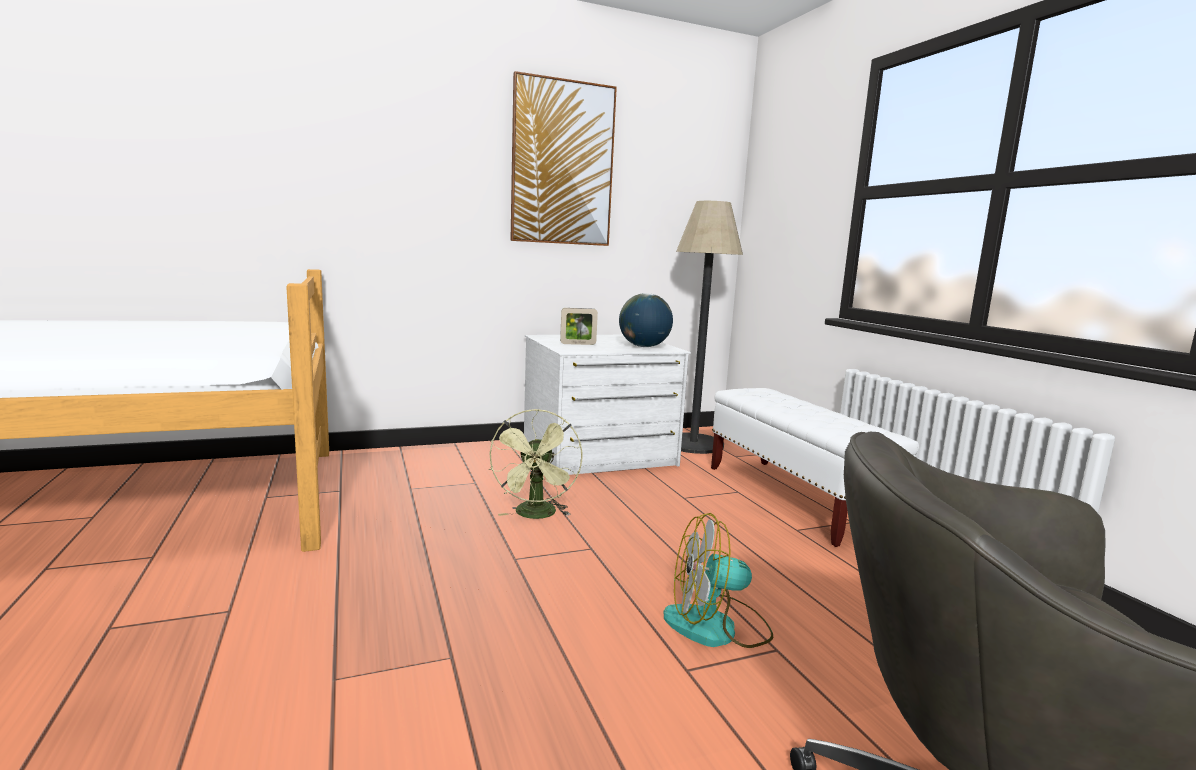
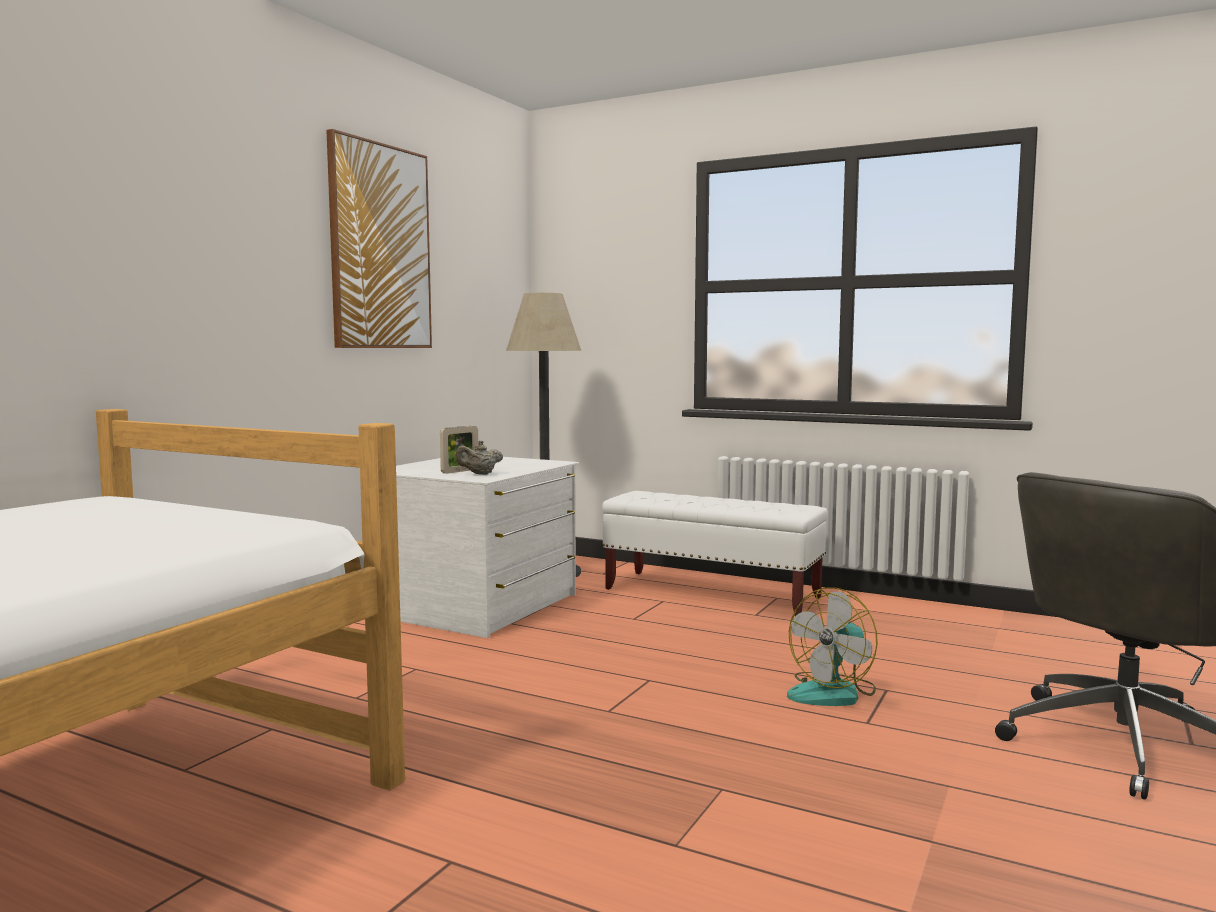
camera: 40 degrees left, 5 degrees down
(536, 515) = (546, 674): green fan -> none
(580, 348) = (480, 474): none -> beige teapot
(644, 347) = (526, 464): globe -> none

